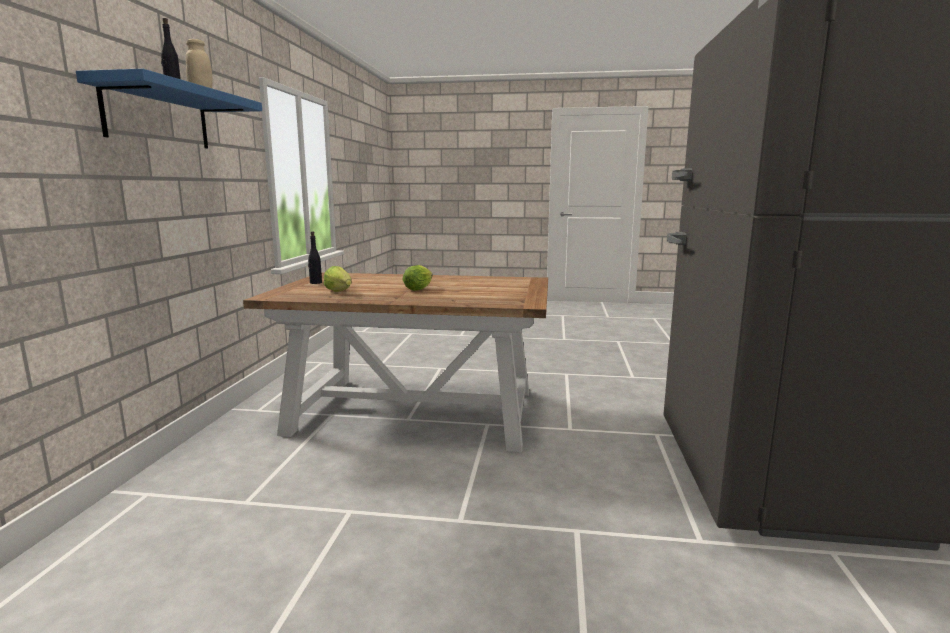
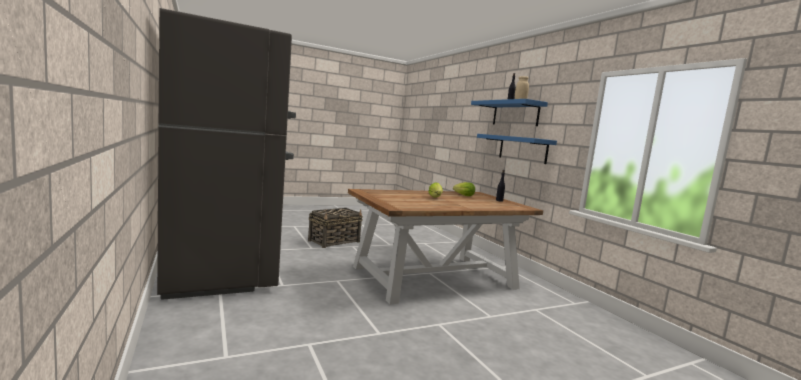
camera: 145 degrees right, 5 degrees down
(193, 196) = (522, 149): none -> blue shelf
(489, 557) = (334, 241): none -> basket

